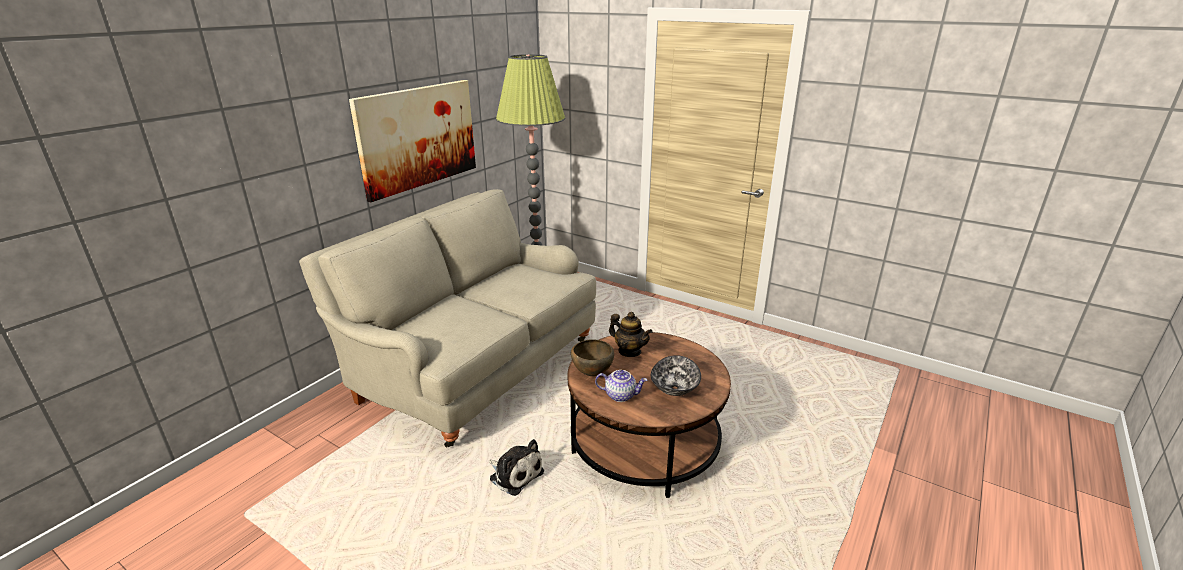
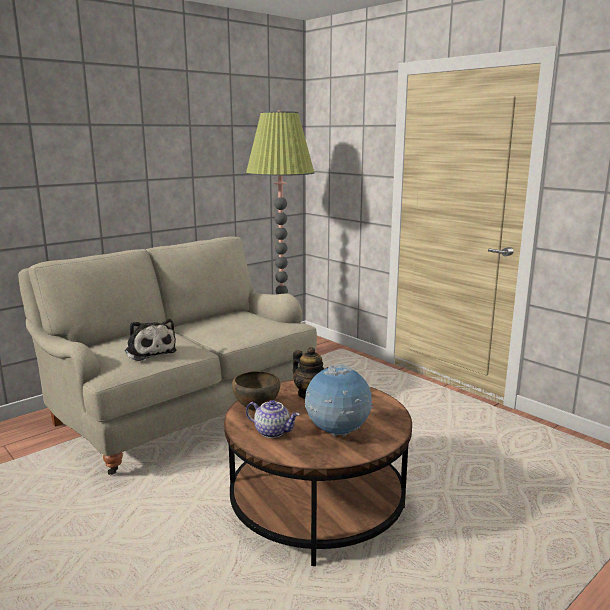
camera: 15 degrees right, 10 degrees down
(418, 137) = (161, 178): picture -> none
(514, 474) = (160, 511): plush toy -> plush toy (150, 351)
(674, 388) = (337, 433): bowl -> globe

